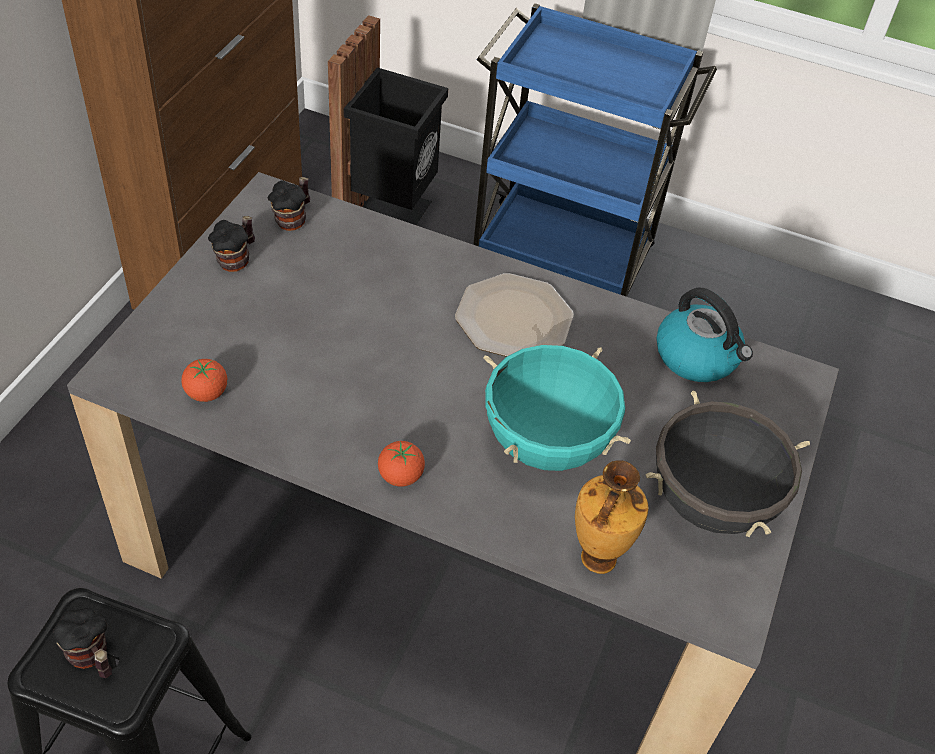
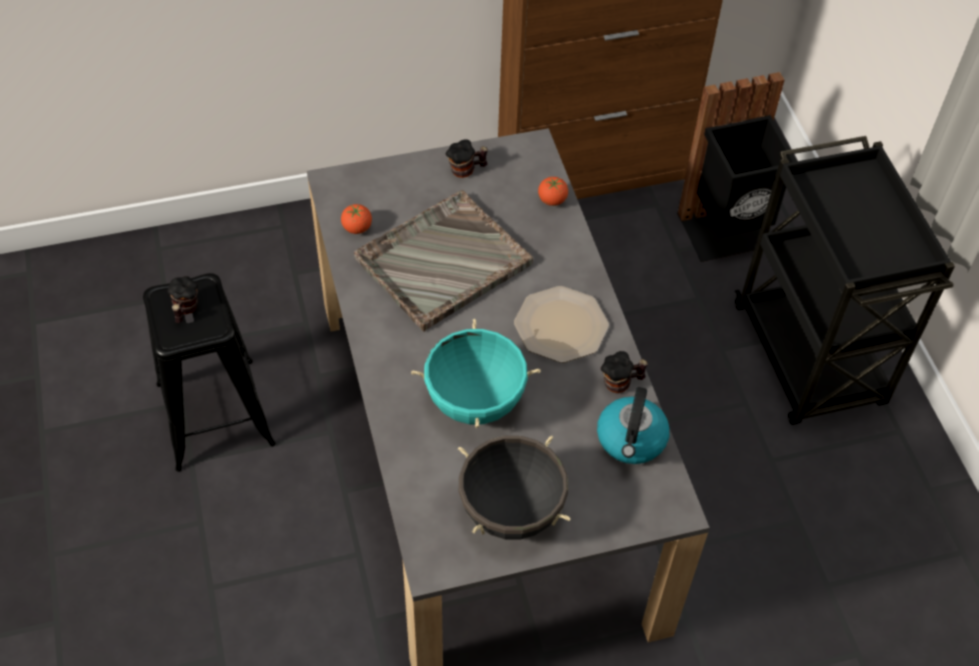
camera: 55 degrees right, 5 degrees up
(293, 219) = (527, 171): mug -> mug (621, 383)
(335, 354) = (441, 262): none -> grey tray
(400, 476) = (384, 348): tomato -> tomato (552, 200)
(562, 258) = (809, 358): blue cart -> black cart
(596, 559) = (412, 475): vase -> none

